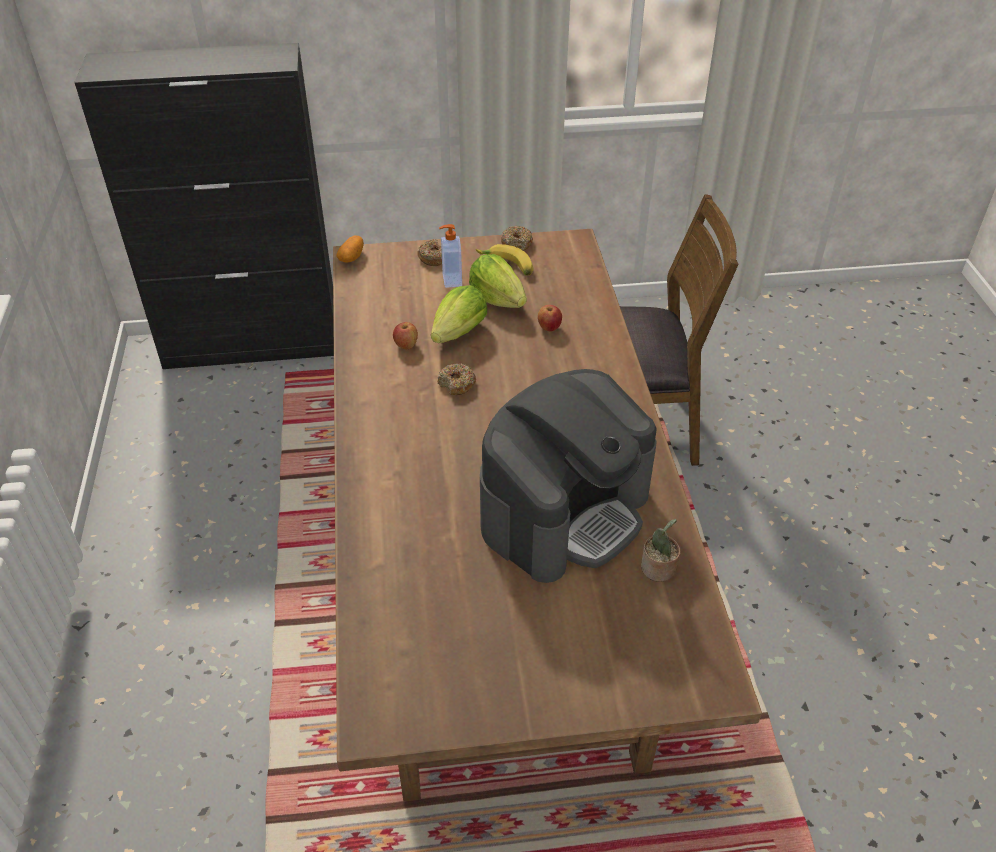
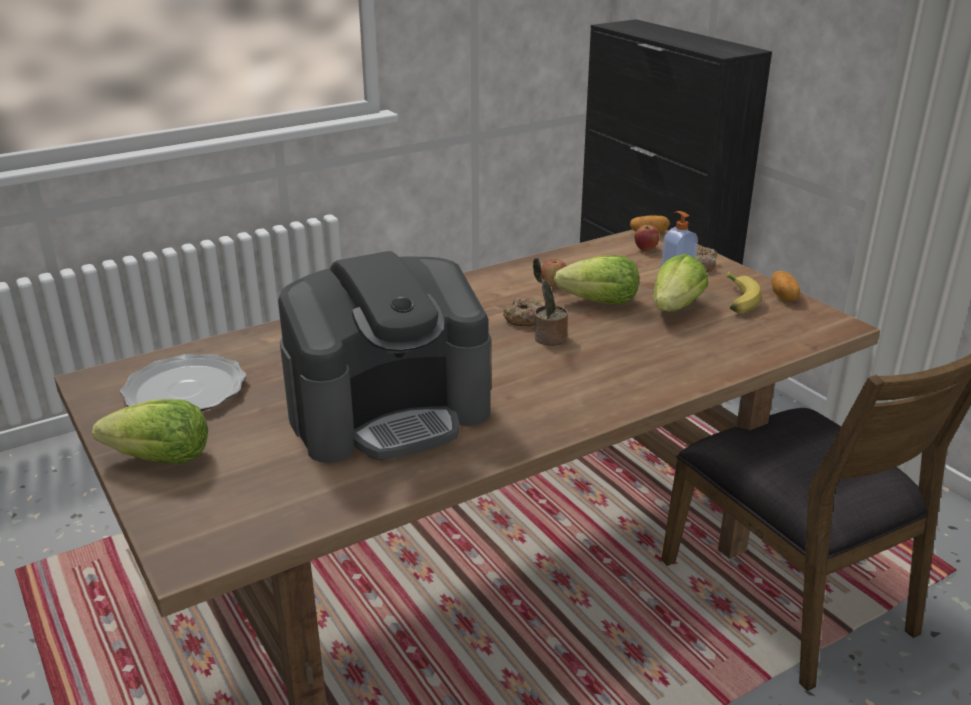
camera: 65 degrees right, 15 degrees down
(441, 646) = (185, 390): none -> plate
(516, 243) = (784, 296): donut -> potato
(549, 327) = (665, 343): apple -> apple (646, 249)
(563, 683) = (161, 459): none -> lettuce
(565, 511) = (389, 412): coffee machine -> coffee machine turned 45 degrees counterclockwise
(658, 570) = (339, 486): potted plant -> potted plant (548, 338)

